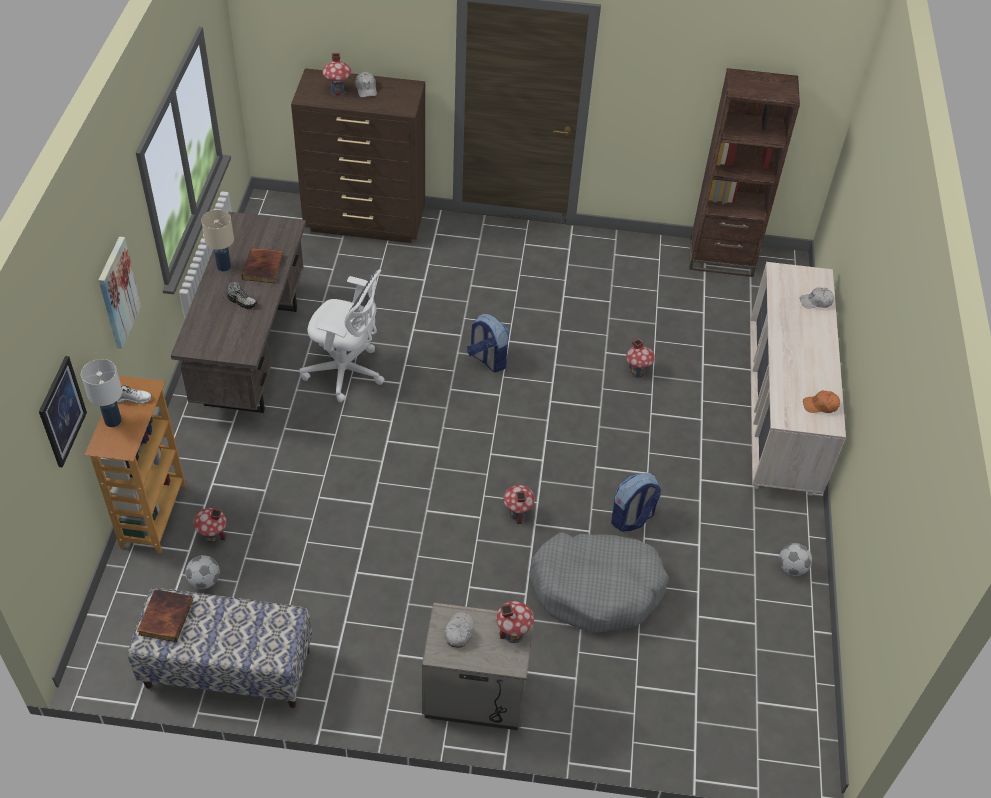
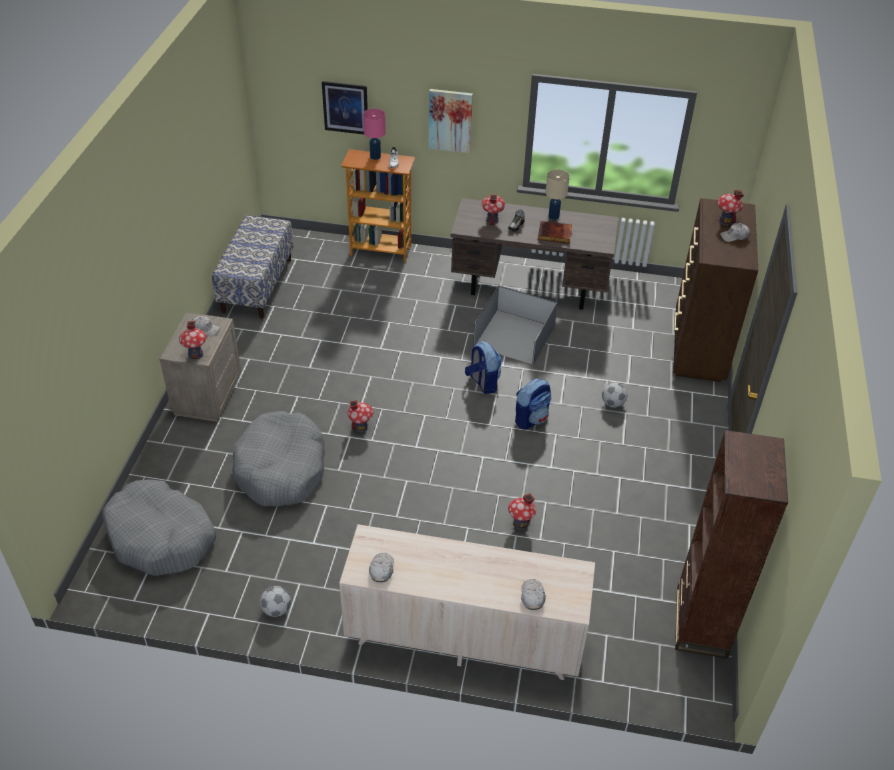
camera: 95 degrees right, 5 degrees down
(113, 421) = (375, 157): white table lamp -> pink table lamp
(165, 617) = (266, 226): book -> none
(204, 581) = (325, 273): football -> football (613, 403)
(213, 537) = (360, 275): toy house -> toy house (492, 220)
(346, 372) = (513, 336): white office chair -> grey storage box
(632, 518) = (347, 499): backpack -> backpack (482, 383)
(724, 700) = (161, 537): none -> grey dog bed
(820, 405) = (381, 569): orange cap -> white cap

